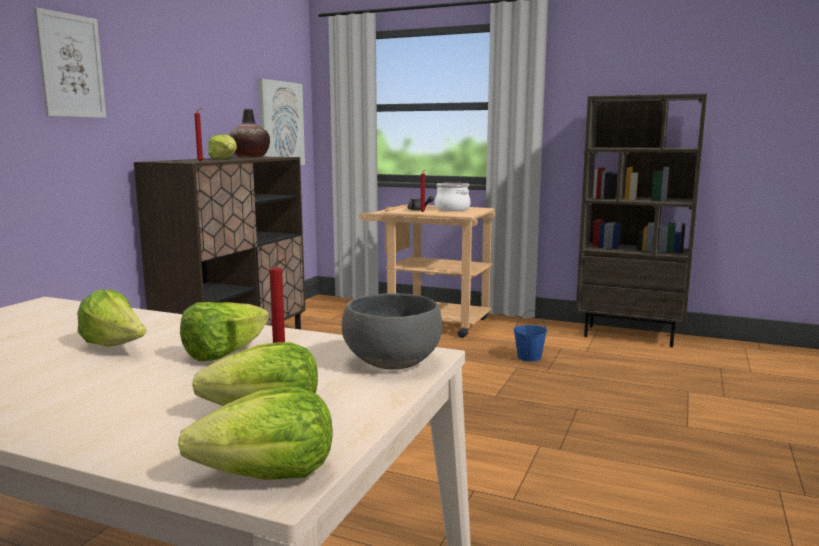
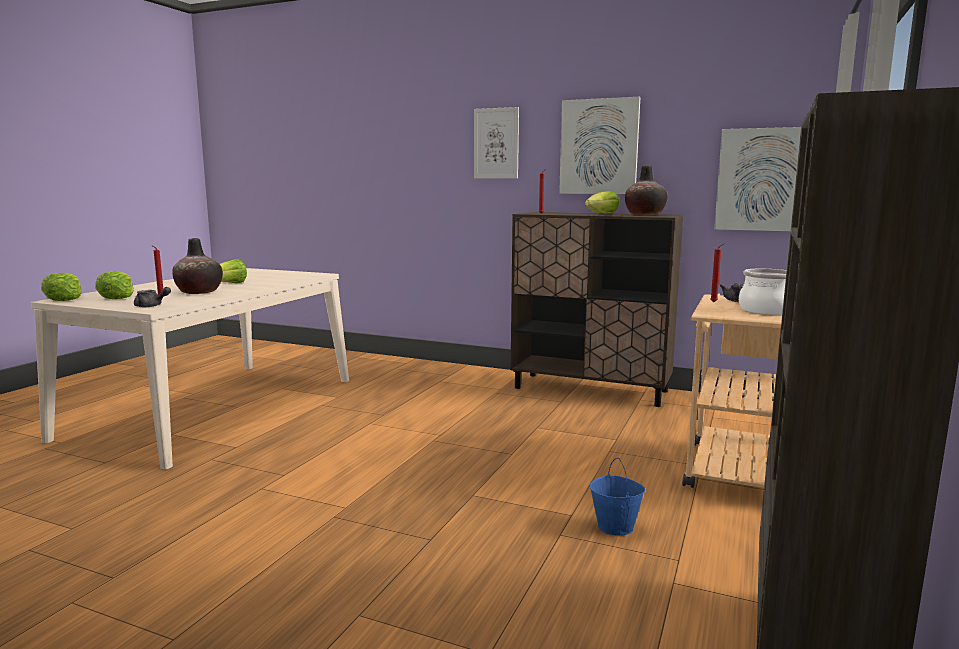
camera: 90 degrees right, 0 degrees up
(180, 84) = (599, 147): none -> picture
(224, 354) = (199, 292): lettuce -> vase
(391, 361) = (151, 306): grey bowl -> grey teapot

